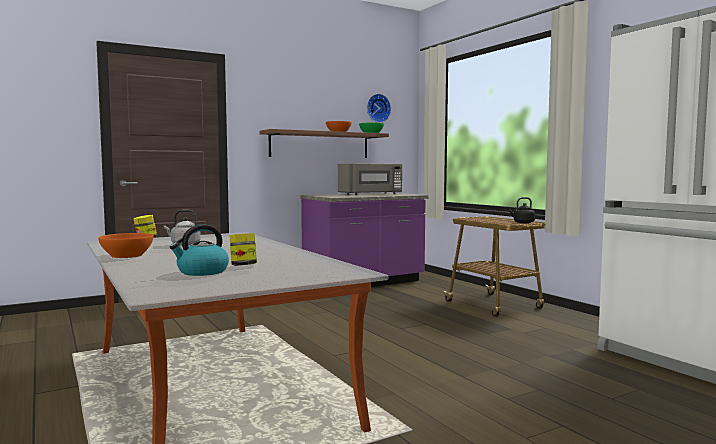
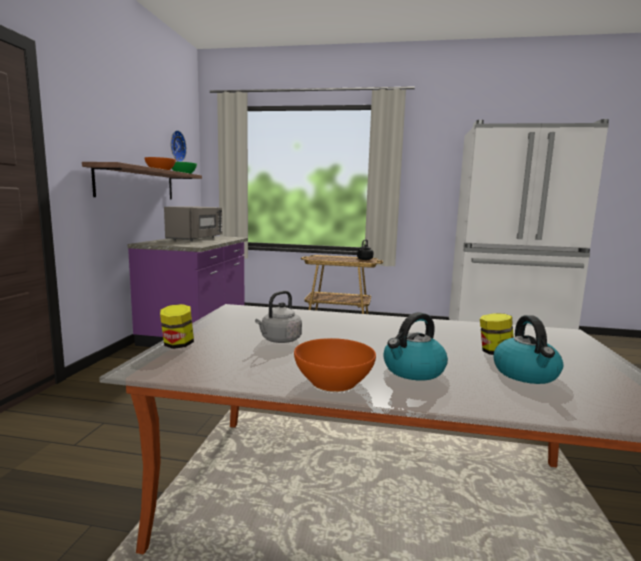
camera: 50 degrees left, 5 degrees up
(168, 260) = (413, 371): none -> kettle

